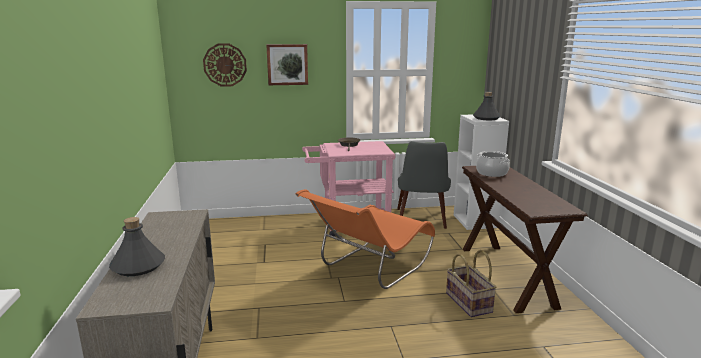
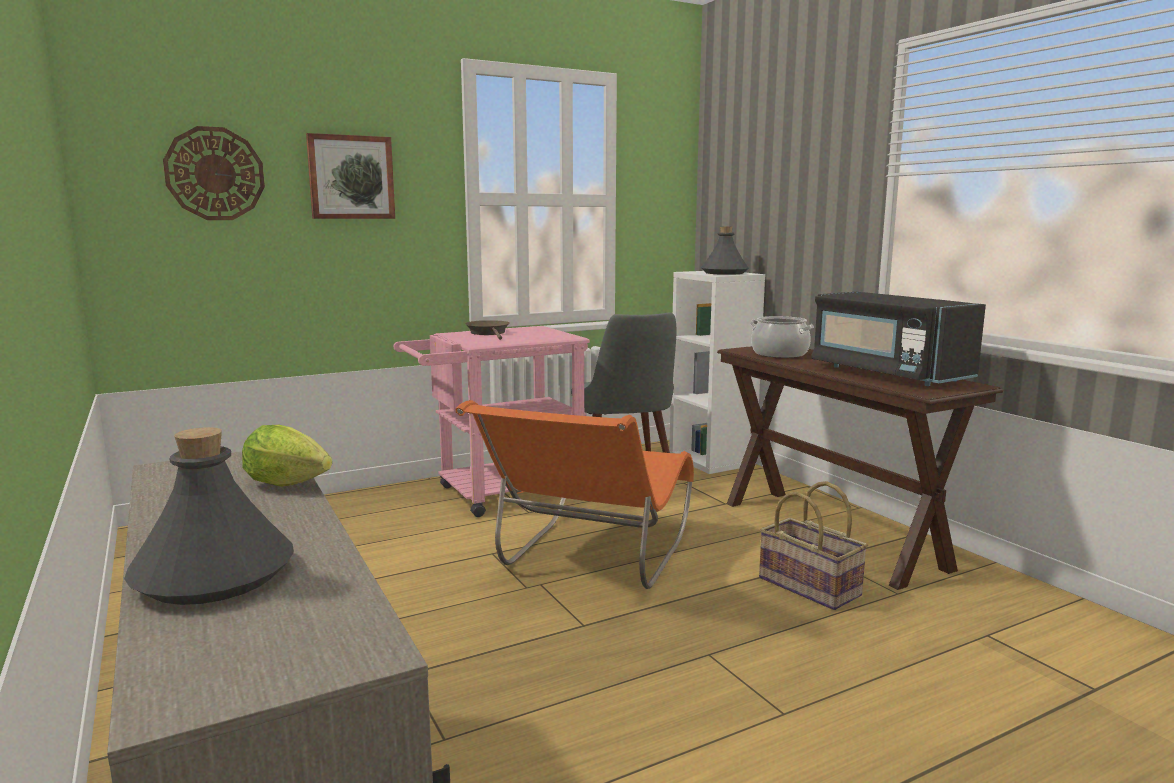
camera: 20 degrees left, 5 degrees down
(191, 230) = (292, 485): none -> lettuce
(532, 195) = (886, 373): none -> black microwave

